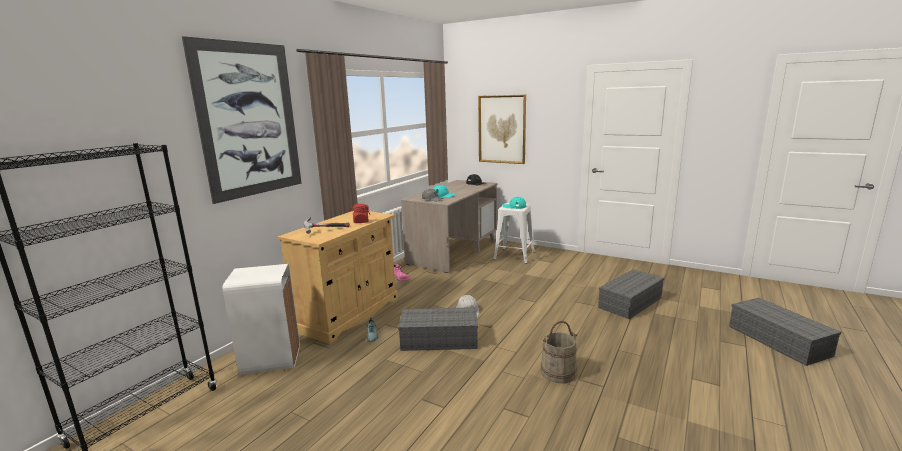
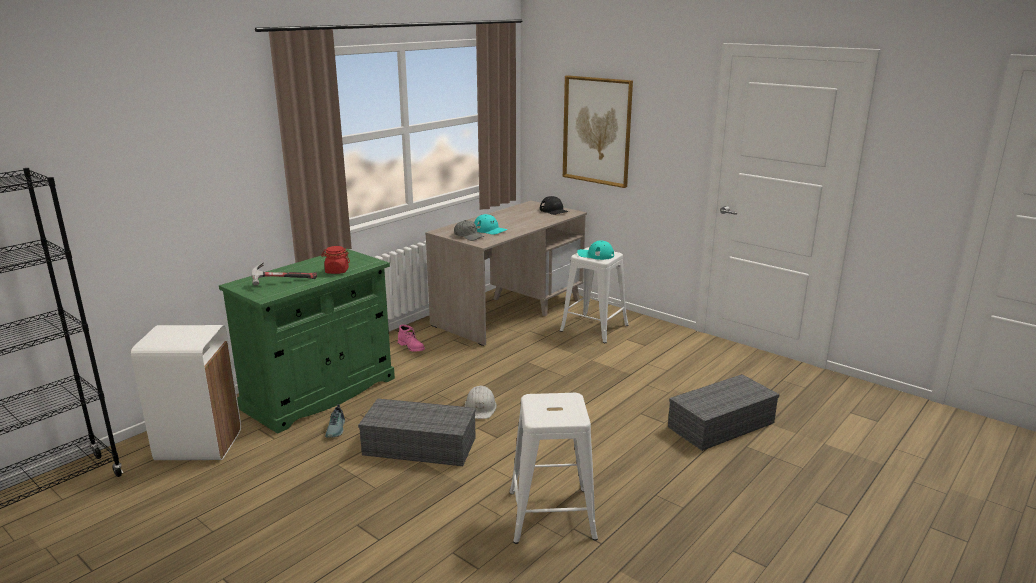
camera: 10 degrees right, 5 degrees up
(249, 120) = (185, 128): picture -> none
(349, 314) = (320, 393): beige cabinet -> green cabinet
(558, 372) = (551, 514): beige bucket -> white stool
(780, 341) = (909, 514): grey storage box -> none

